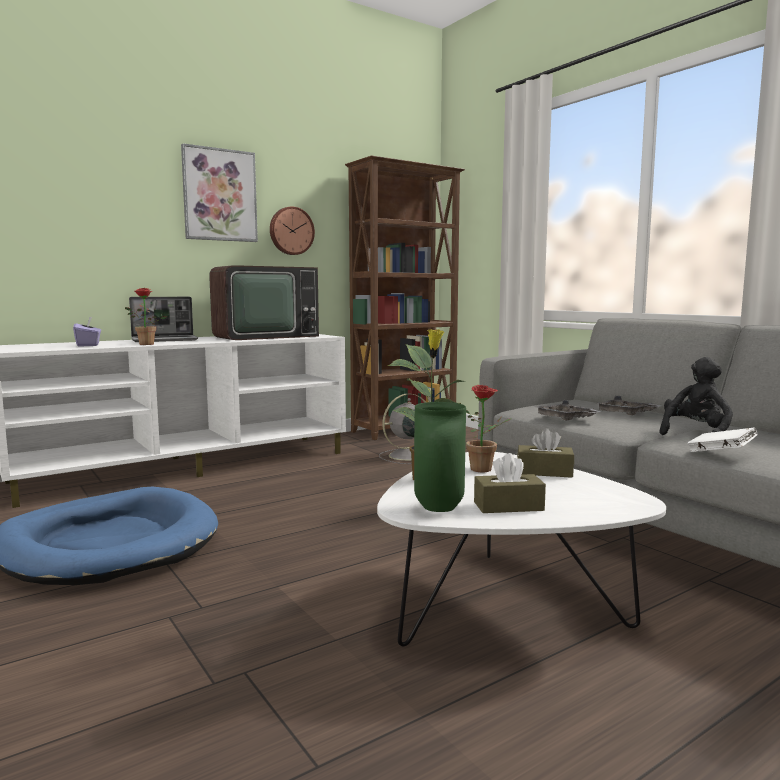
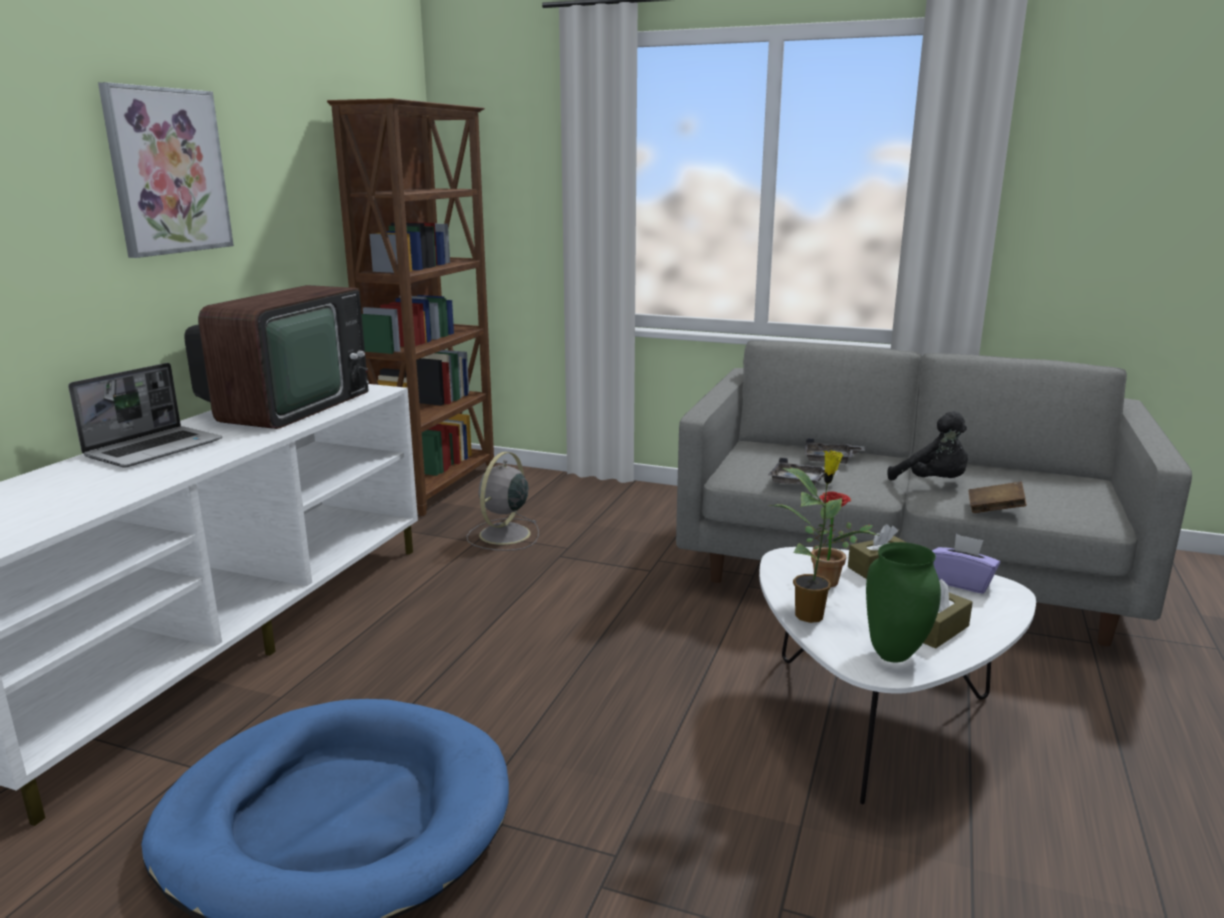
camera: 35 degrees left, 10 degrees up
(88, 345) = (68, 497): purple tissue box -> purple tissue box (961, 582)
(145, 344) = (172, 474): potted plant -> none
(291, 231) = (269, 219): wall clock -> none
(695, 434) = (933, 483): black plush toy -> black plush toy turned 135 degrees clockwise
(720, 454) = (994, 510): white book -> brown book

